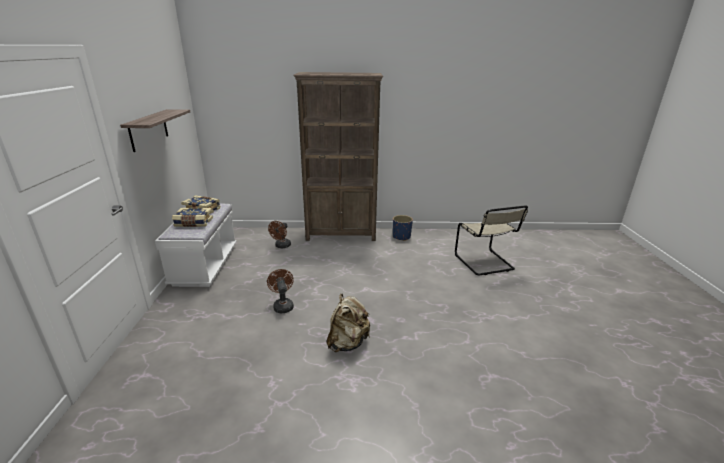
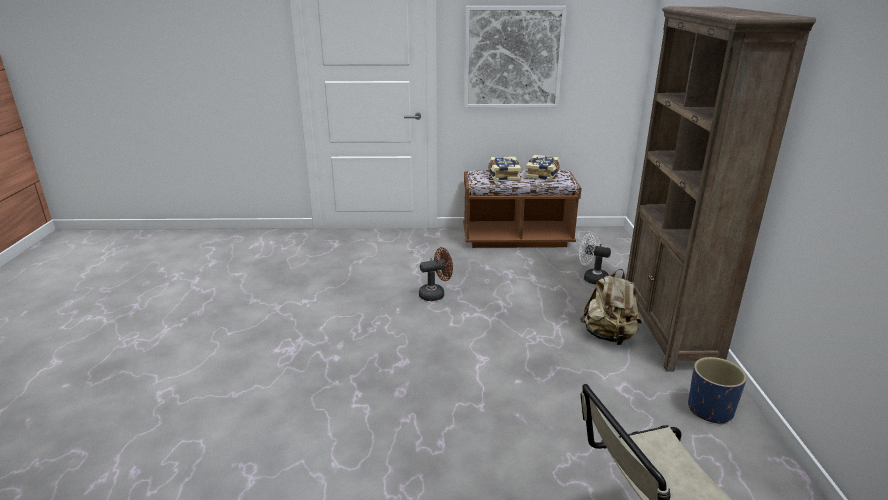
camera: 90 degrees right, 0 degrees up
(148, 130) = (513, 58): shelf -> picture
(205, 266) = (516, 238): white bench -> brown bench
(281, 246) = (591, 278): brown fan -> white fan
(347, 343) = (355, 344): beige backpack -> beige backpack (609, 336)

